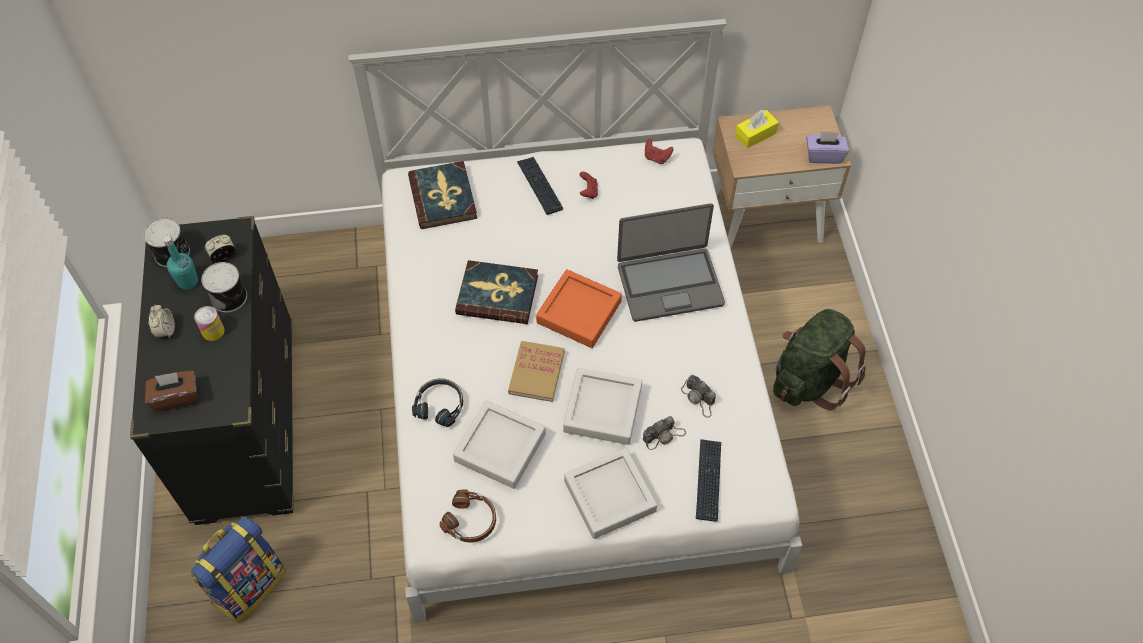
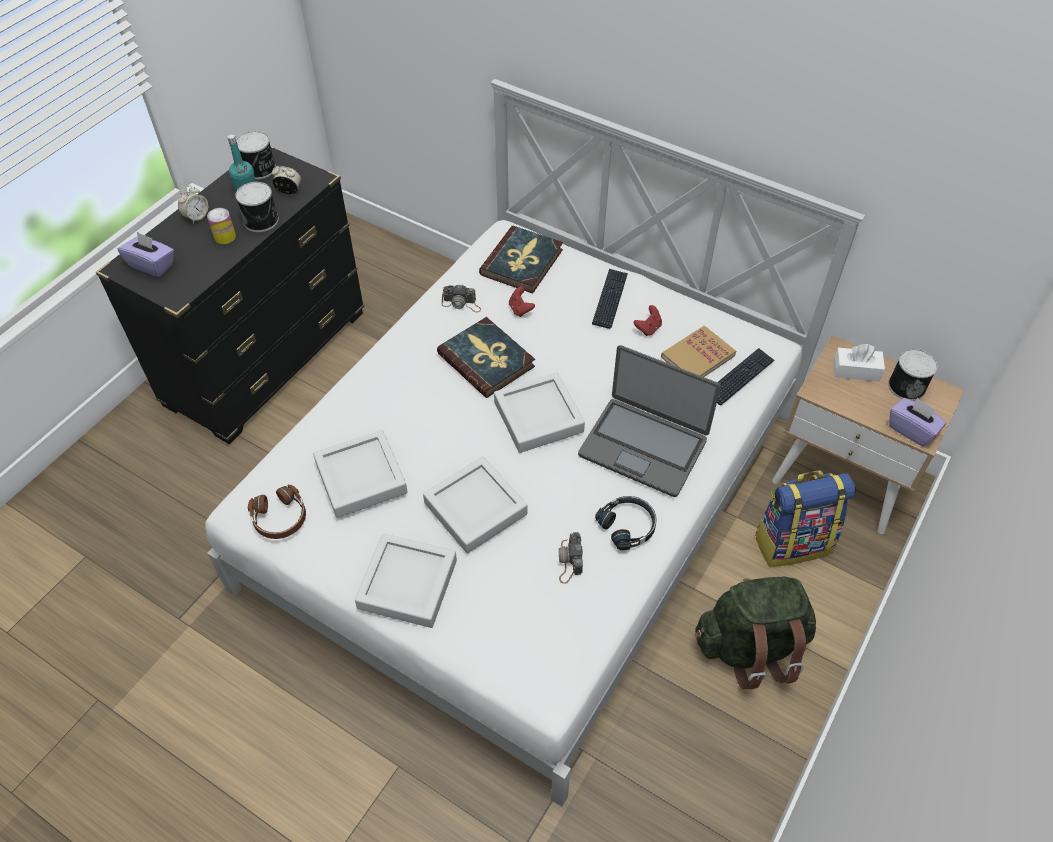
camera: 40 degrees right, 5 degrees down
(176, 397) = (152, 265): brown tissue box -> purple tissue box
(248, 584) = (151, 473): backpack -> backpack (792, 542)
(440, 405) = (354, 413): black headphones -> black headphones (628, 525)
(536, 372) = (452, 440): book -> book (697, 356)
(579, 312) = (538, 417): orange tray -> grey tray
(656, 158) = (739, 337): red game controller -> red game controller (520, 309)
(664, 436) = (506, 569): camera -> camera (461, 304)
(708, 480) = (505, 637): keyboard -> keyboard (740, 377)
(755, 134) = (856, 370): yellow tissue box -> white tissue box
(795, 125) = (906, 386): none -> can

